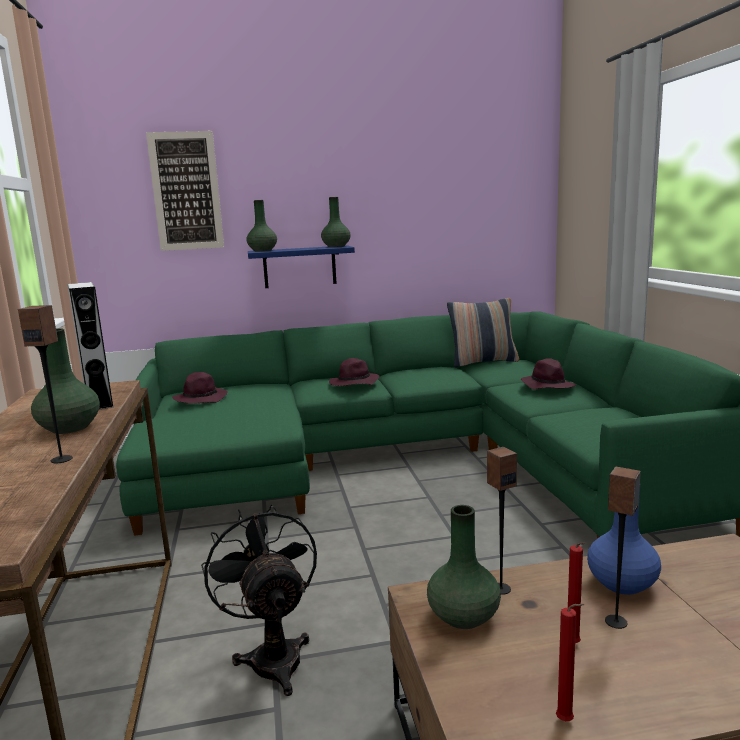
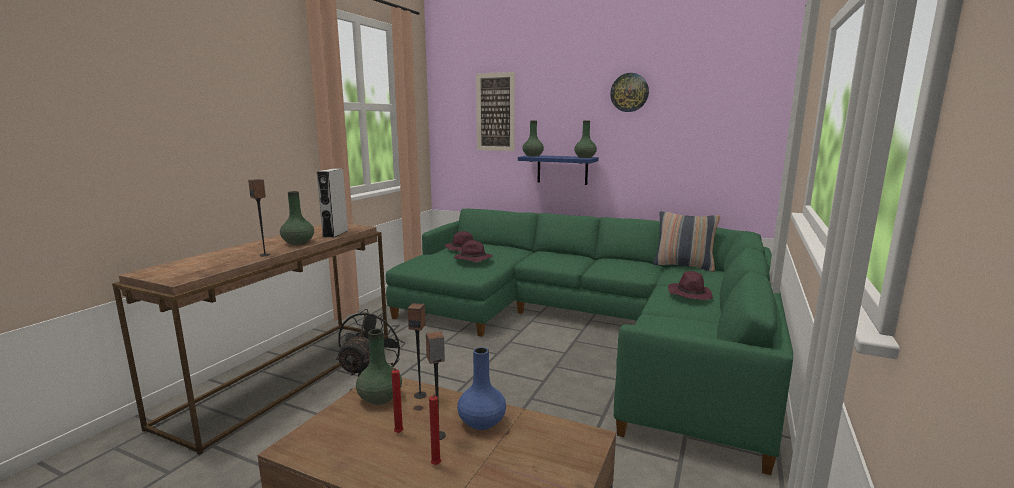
camera: 35 degrees right, 0 degrees up
(353, 383) = (562, 260): purple hat -> purple hat (472, 259)
(379, 160) = (629, 92): none -> wall clock
(567, 722) = (331, 458): red candle -> red candle (436, 466)

